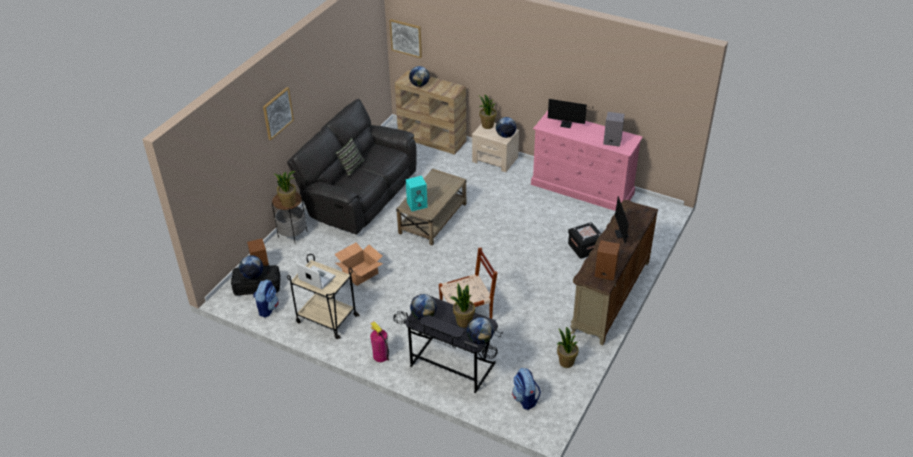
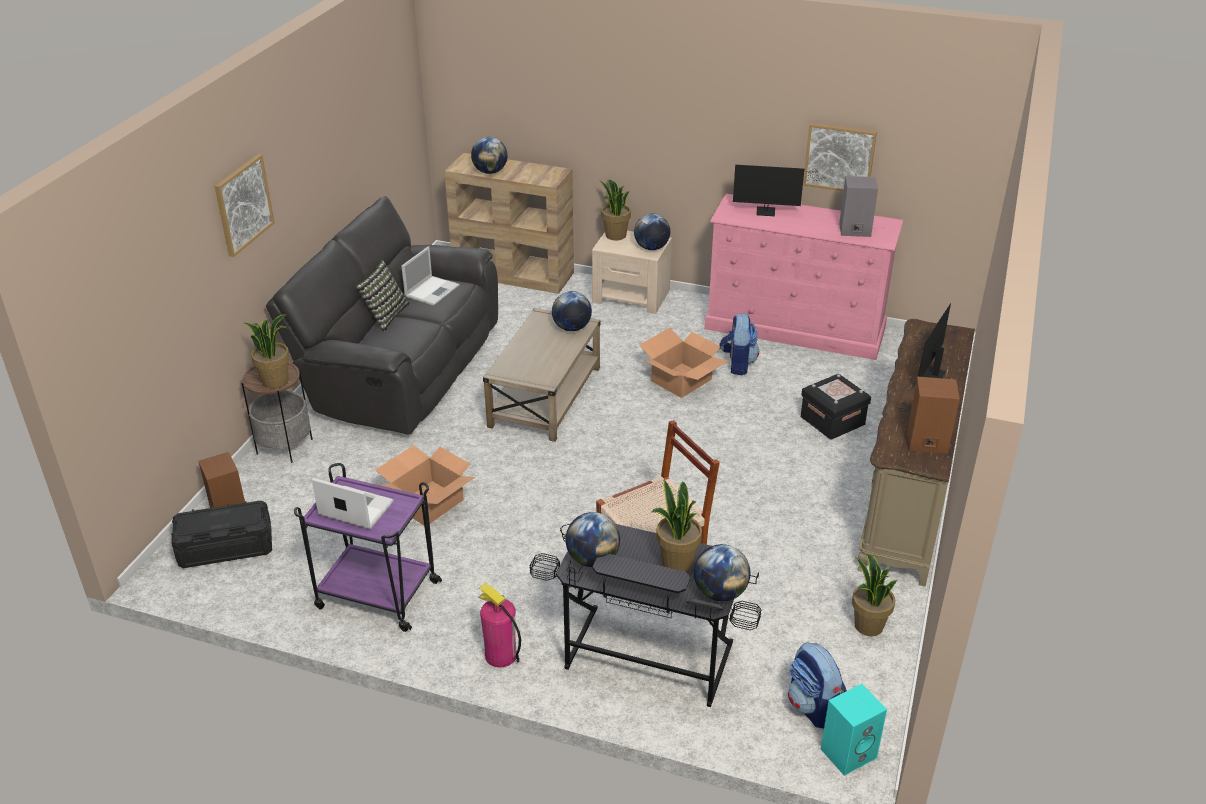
camera: 10 degrees left, 5 degrees down
(253, 275) = (216, 524): globe -> globe (572, 328)
(267, 308) = (252, 586): backpack -> backpack (737, 364)
(326, 319) = (376, 594): beige cart -> purple cart
(378, 154) = (432, 290): none -> laptop
(406, 38) = (459, 92): picture -> picture (839, 158)
(417, 204) = (521, 367): turquoise speaker -> turquoise speaker (848, 752)
(509, 215) = (682, 380): none -> cardboard box
(621, 235) = (929, 376): monitor -> monitor turned 45 degrees clockwise

